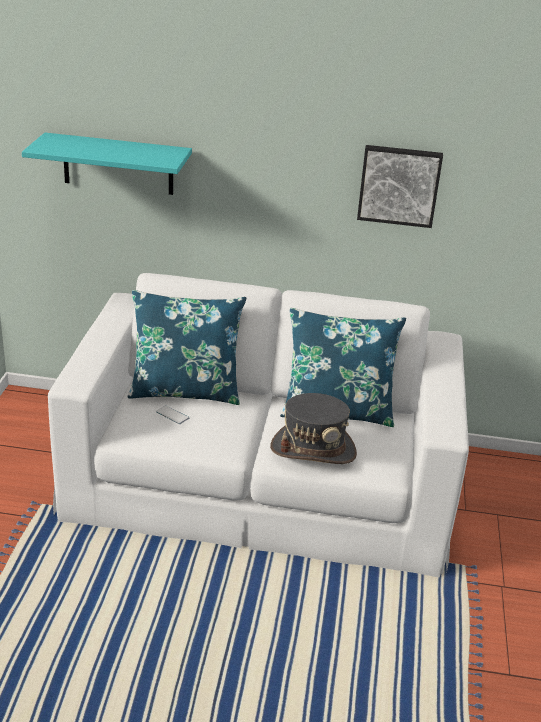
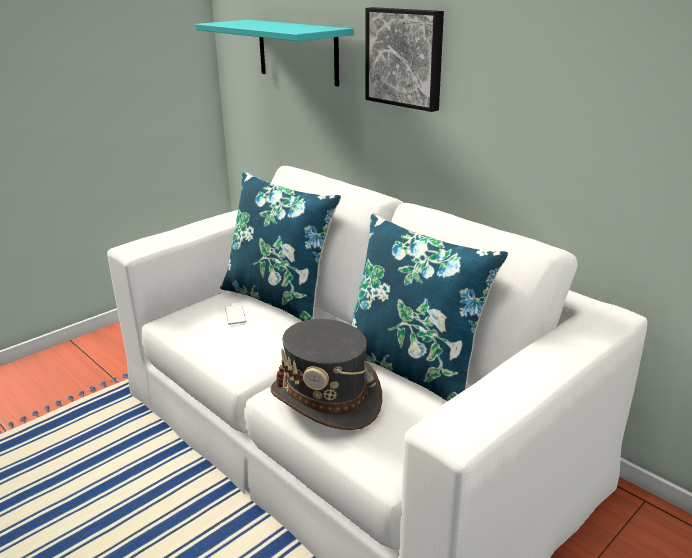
camera: 40 degrees right, 5 degrees down
(399, 185) = (571, 71): picture -> picture (405, 58)

